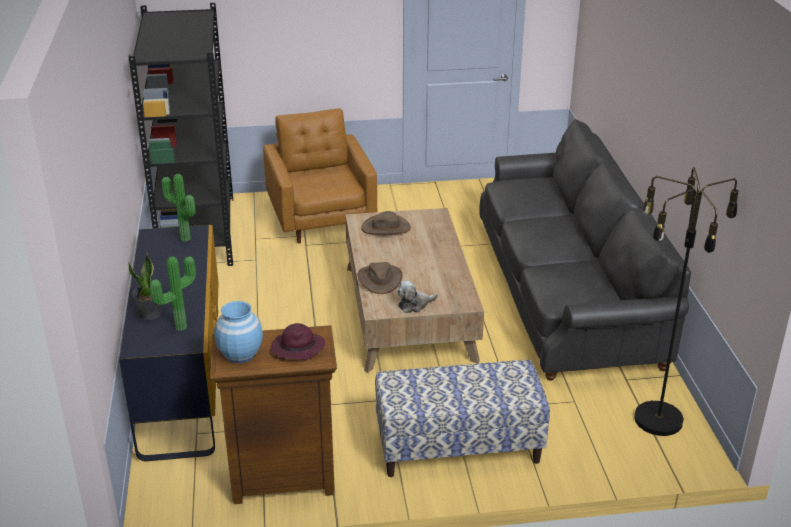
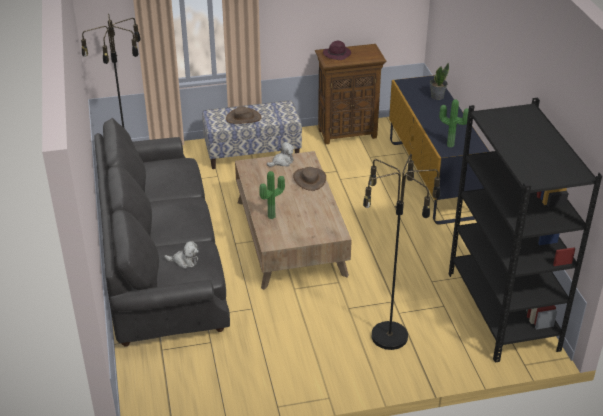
camera: 175 degrees right, 5 degrees up
(179, 326) = (415, 91): potted plant -> potted plant (272, 217)
(240, 354) = (365, 51): blue vase -> none
(321, 219) = (390, 336): brown armchair -> floor lamp
(386, 228) = (313, 226): brown hat -> brown hat (243, 118)
(528, 187) = (184, 261): none -> plush toy

